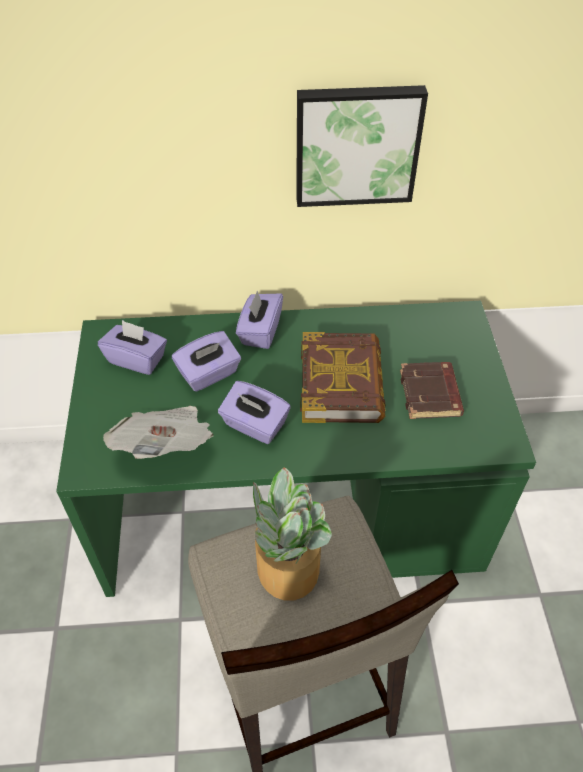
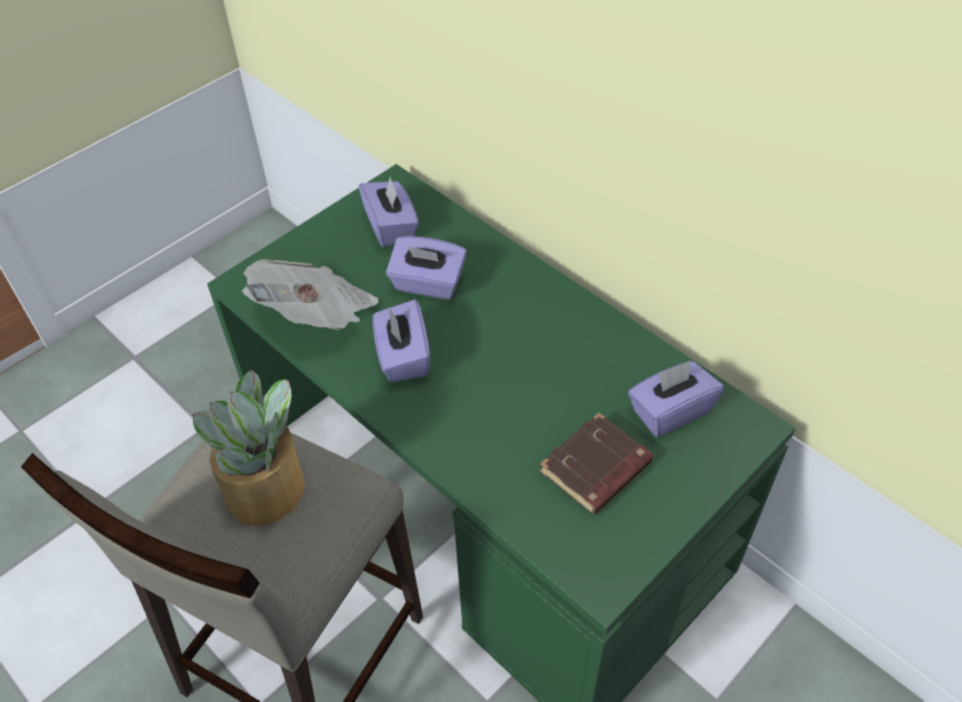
camera: 50 degrees right, 0 degrees up
(260, 331) = (521, 281): purple tissue box -> purple tissue box (670, 411)
(341, 383) = (526, 386): book -> none
(356, 145) = (675, 117): picture -> none

